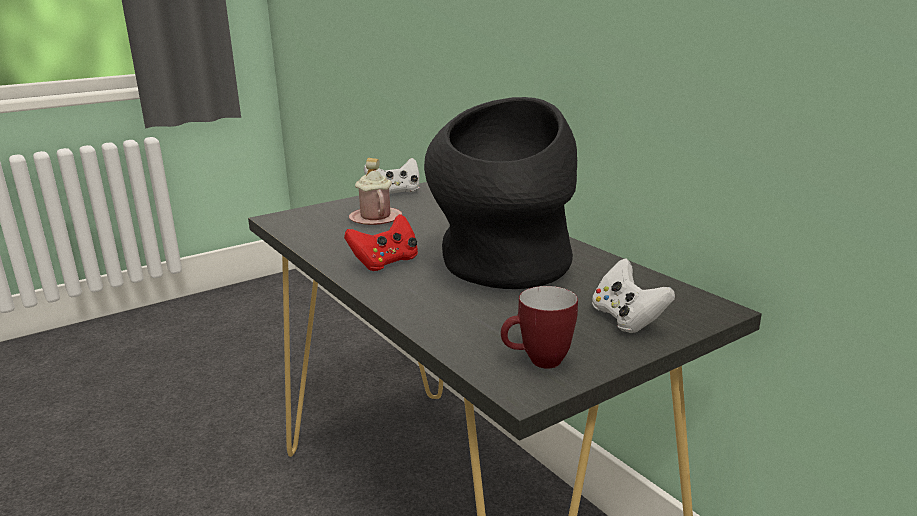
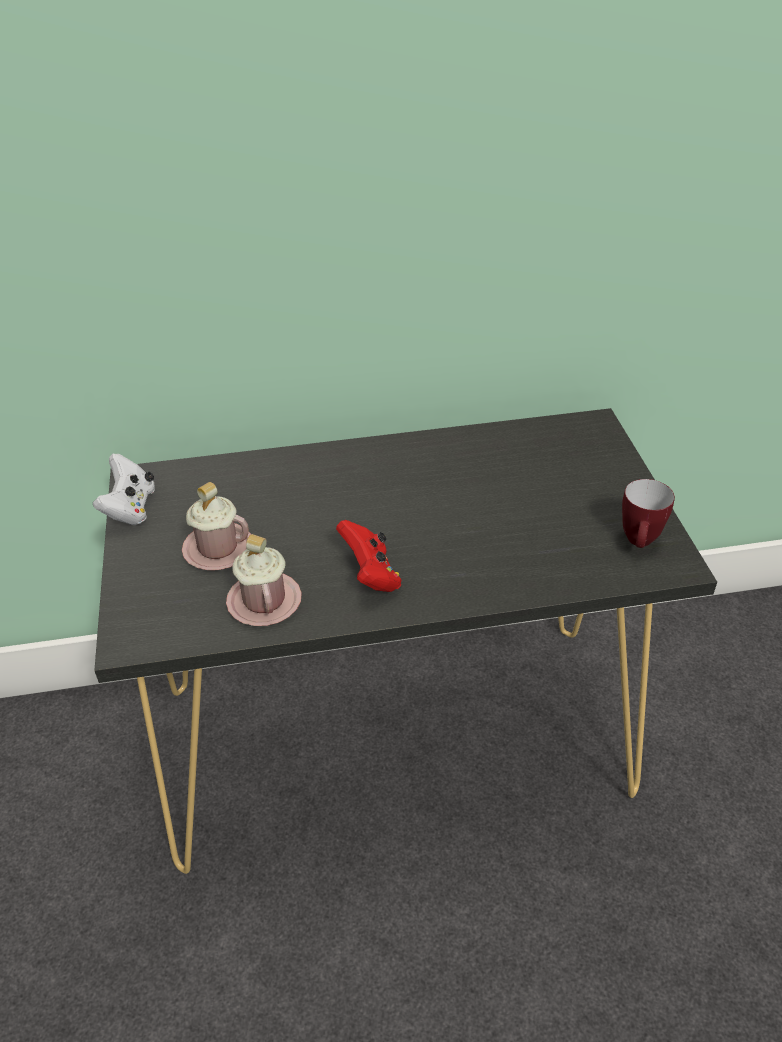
camera: 65 degrees left, 20 degrees up
(333, 240) = (264, 601): none -> pink mug
(503, 271) = (451, 503): black vase -> none
(627, 319) = (590, 472): white game controller -> none

